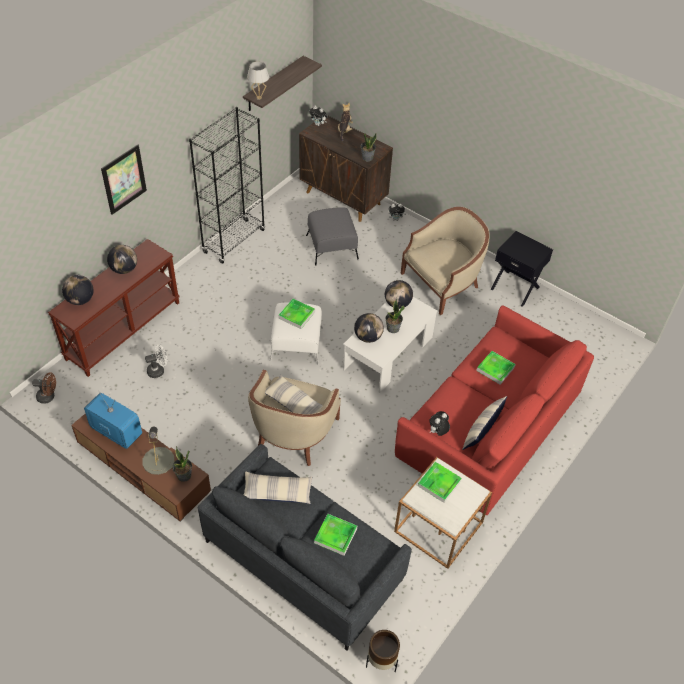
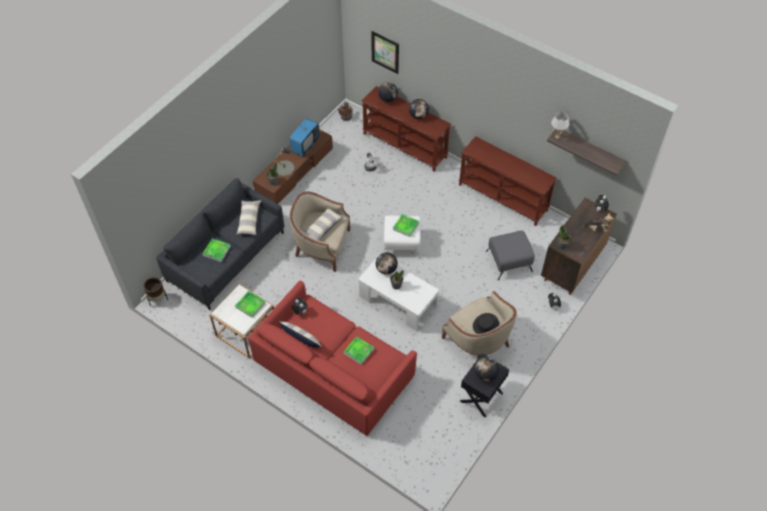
camera: 90 degrees right, 5 degrees up
(124, 179) = (447, 75): picture -> picture (385, 52)
(234, 241) = (503, 197): black bookcase -> brown console table
(397, 304) = (422, 288): globe -> globe (486, 375)
(449, 252) = (485, 325): none -> black hat

